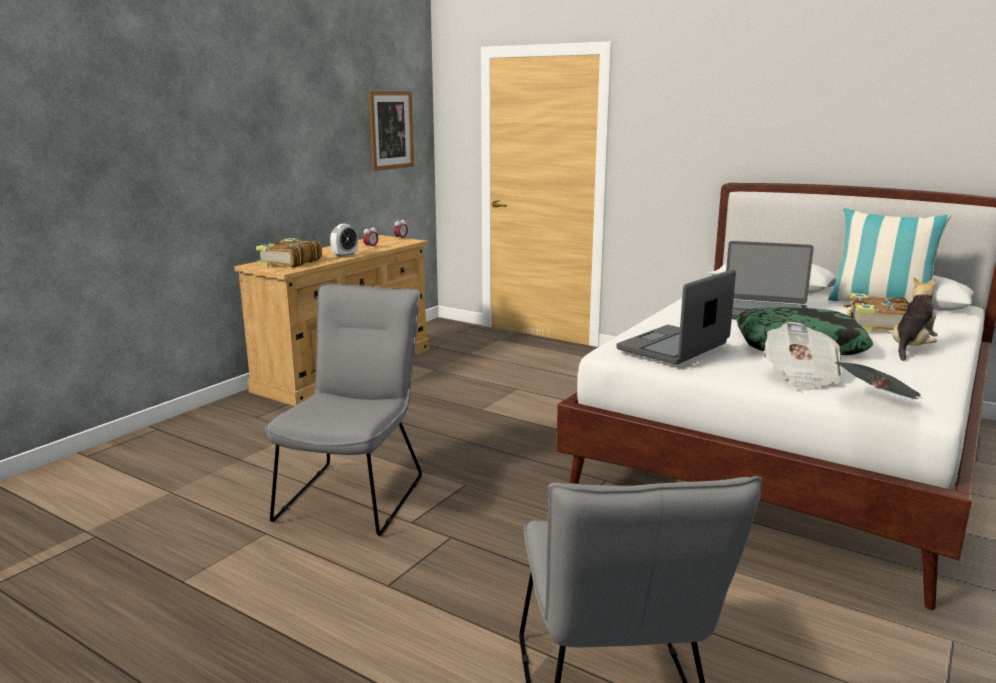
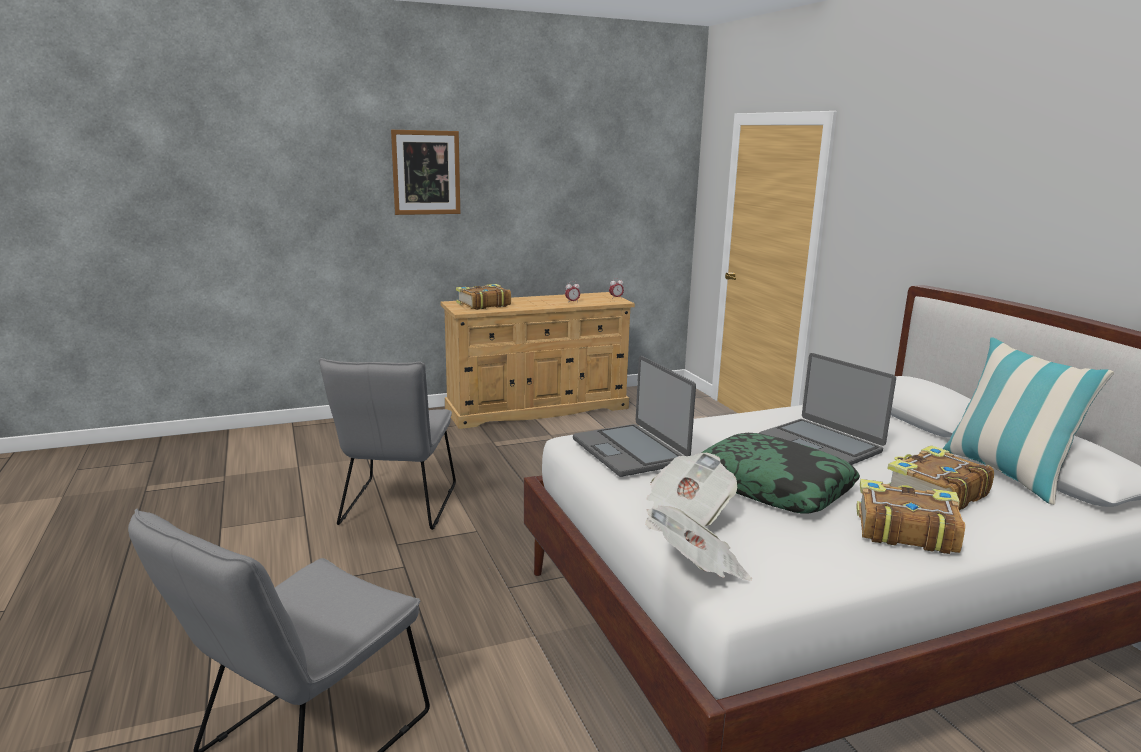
camera: 35 degrees right, 0 degrees up
(345, 255) = (535, 306): alarm clock -> none
(356, 493) = (396, 508): grey chair -> grey chair turned 135 degrees clockwise
(391, 130) = (637, 193): picture -> picture (426, 172)
(674, 347) = (630, 451): laptop -> laptop turned 105 degrees counterclockwise
(911, 348) = (904, 530): plush toy -> book

